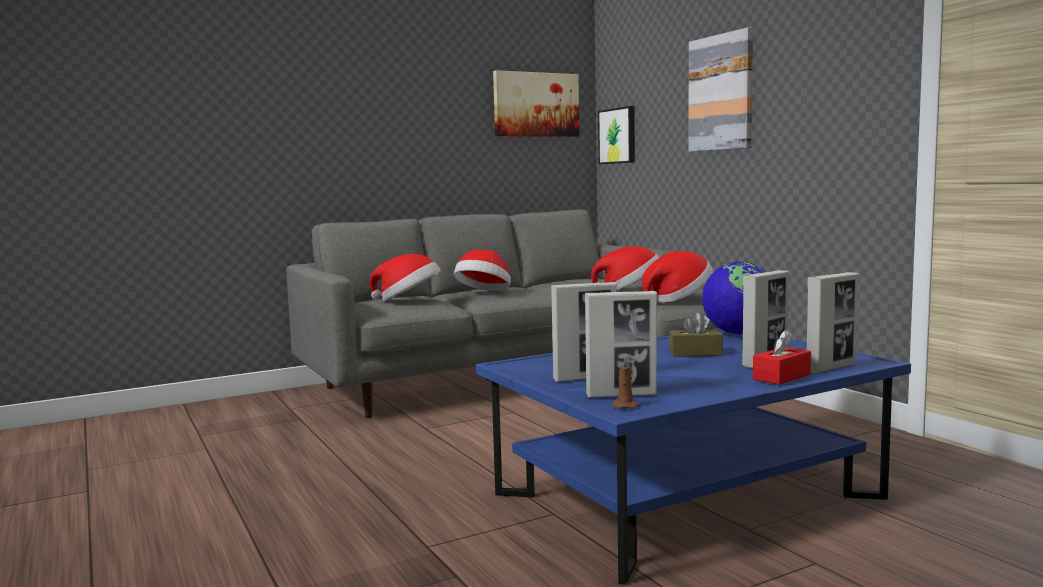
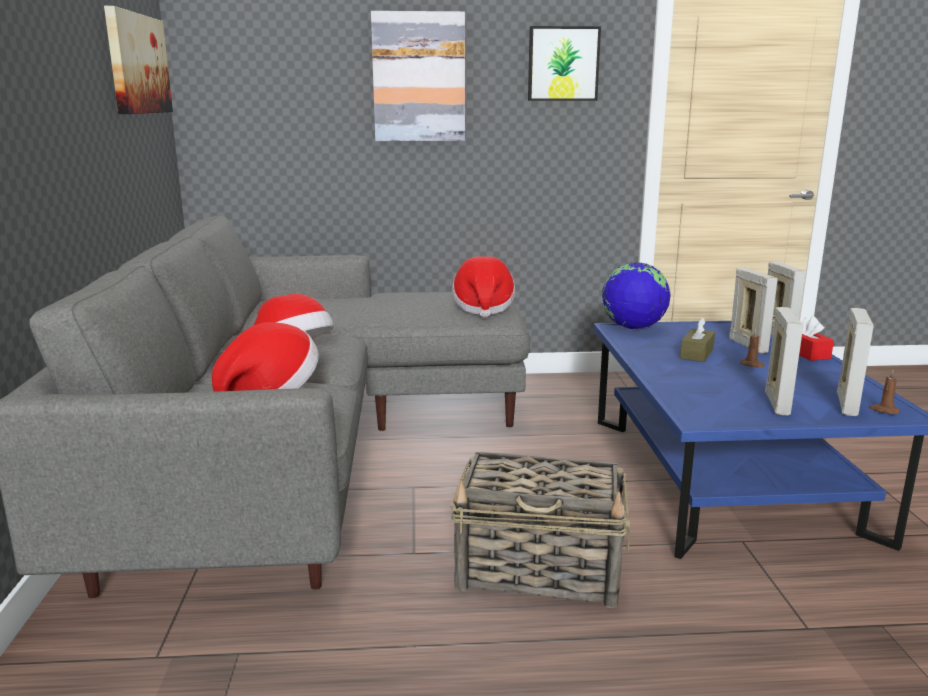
camera: 65 degrees left, 10 degrees up
(434, 459) = (540, 571): none -> basket
(618, 136) = (228, 113): picture -> picture (563, 64)
(629, 291) = (401, 309): hat -> none
(696, 367) = (752, 364): none -> brown candle

